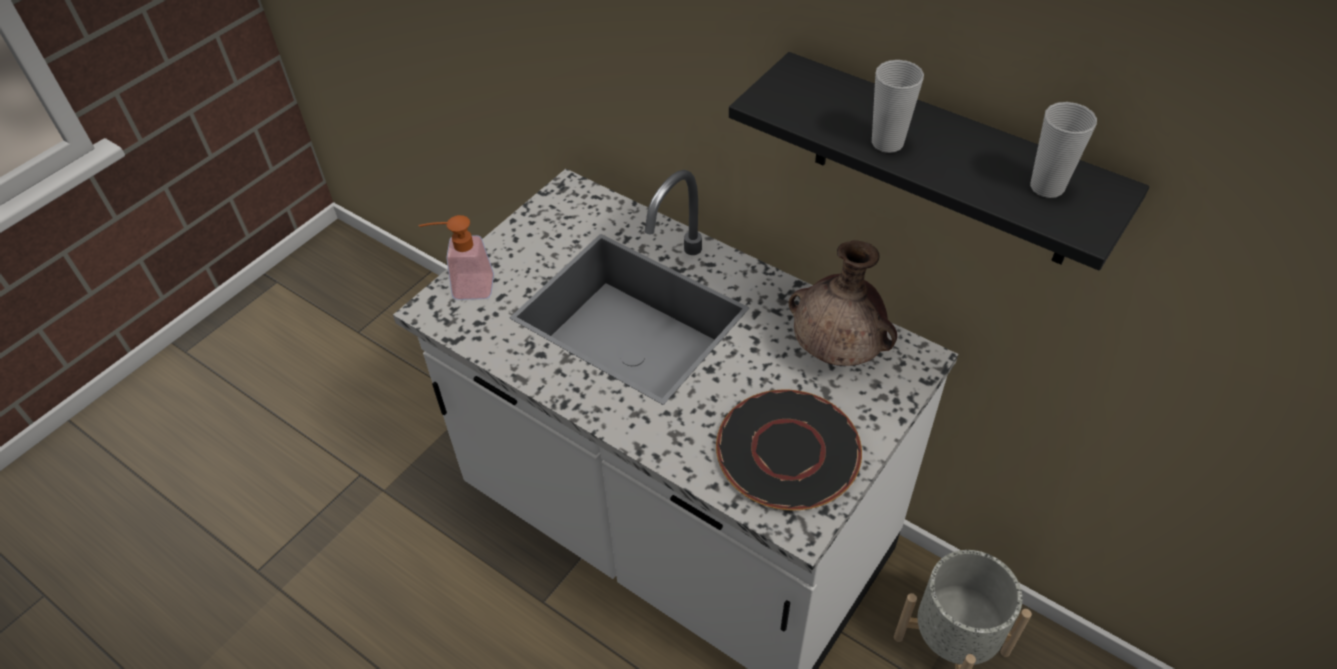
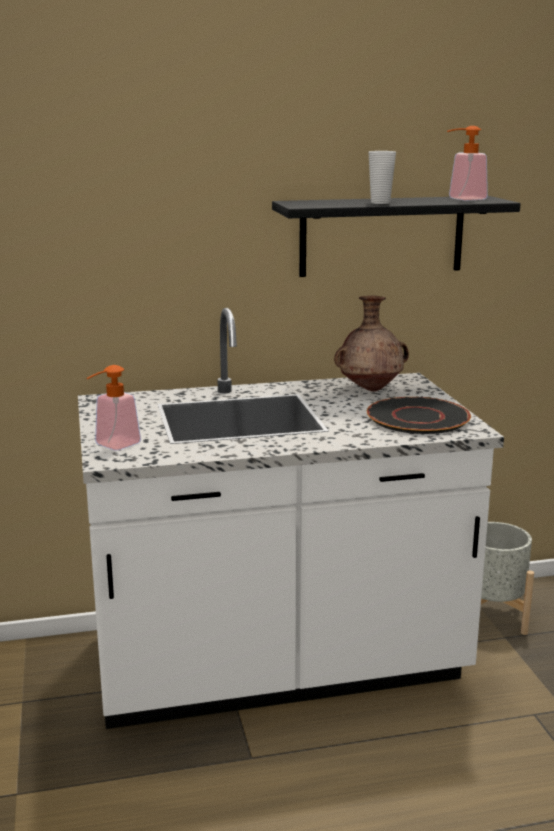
camera: 50 degrees left, 30 degrees down
(1047, 187) = (462, 199): cup -> soap dispenser

